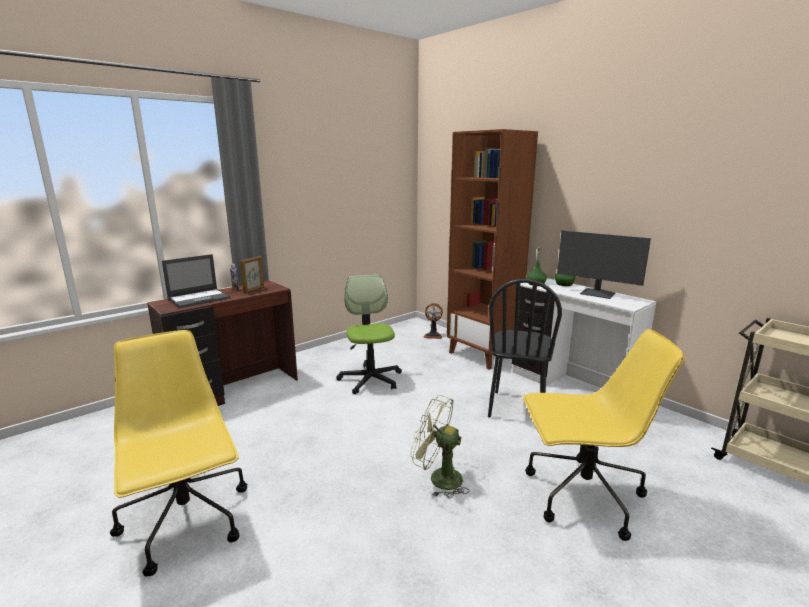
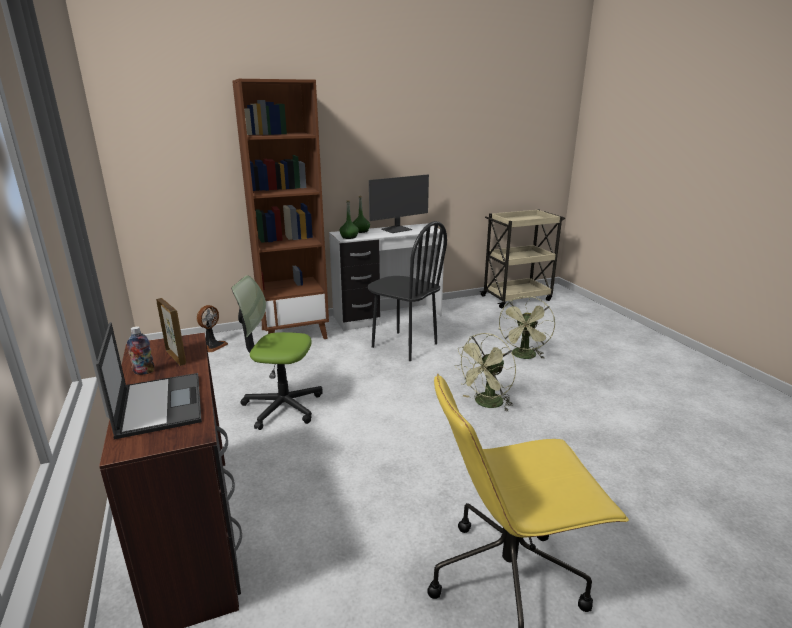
camera: 70 degrees left, 5 degrees up
(581, 496) = (524, 356): yellow office chair -> green fan

